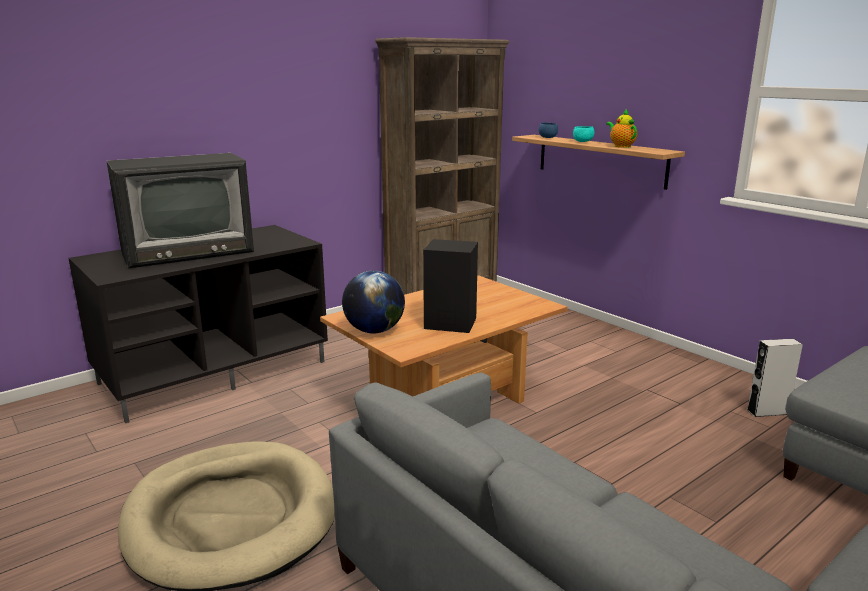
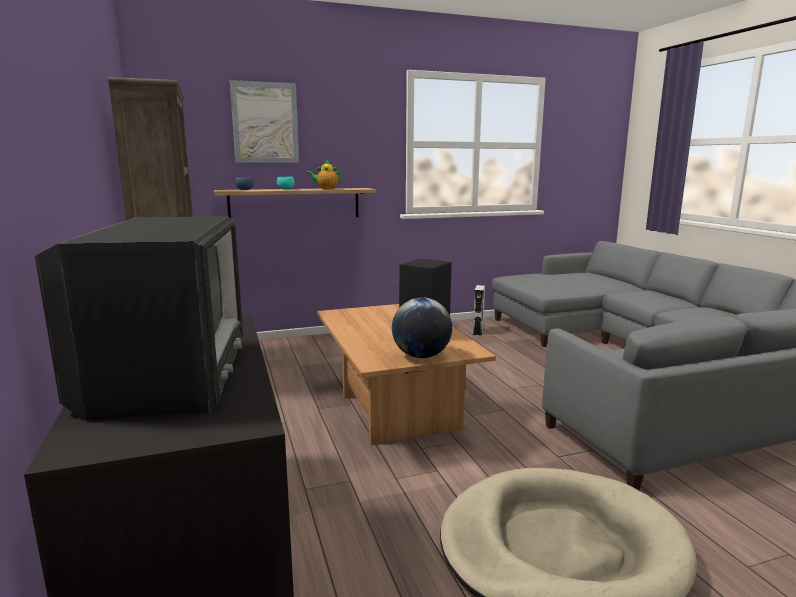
camera: 70 degrees left, 5 degrees down
(583, 62) = (265, 123): none -> picture

